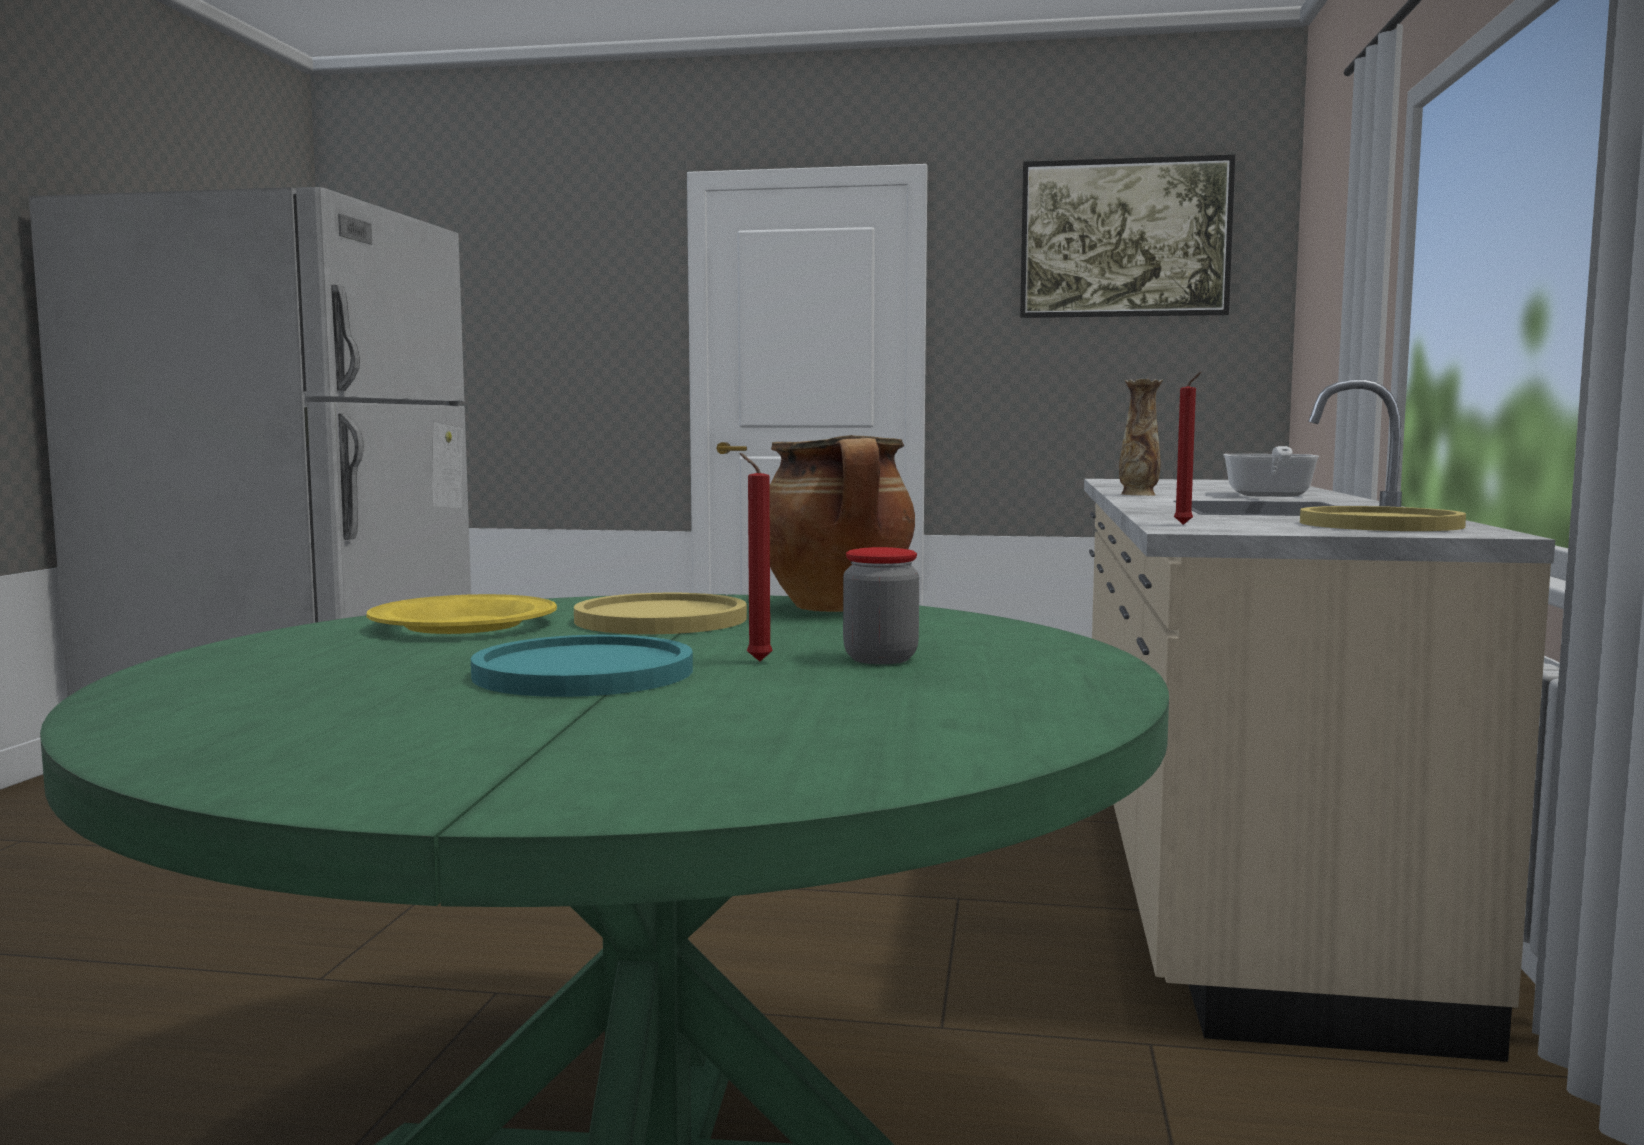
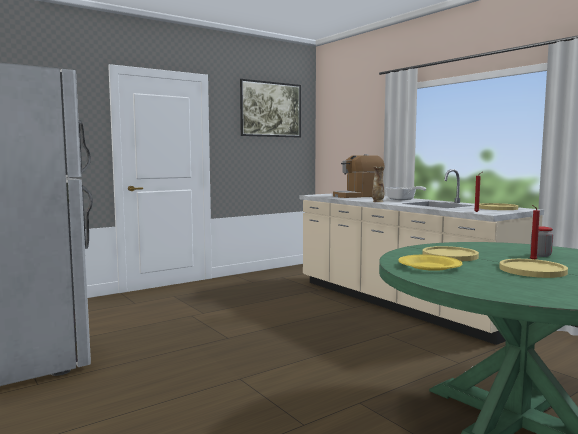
camera: 45 degrees left, 0 degrees up
(584, 672) = (532, 270): turquoise plate -> yellow plate
(838, 608) = (455, 245): cooking pot -> none
(1217, 485) = (357, 196): none -> coffee machine

